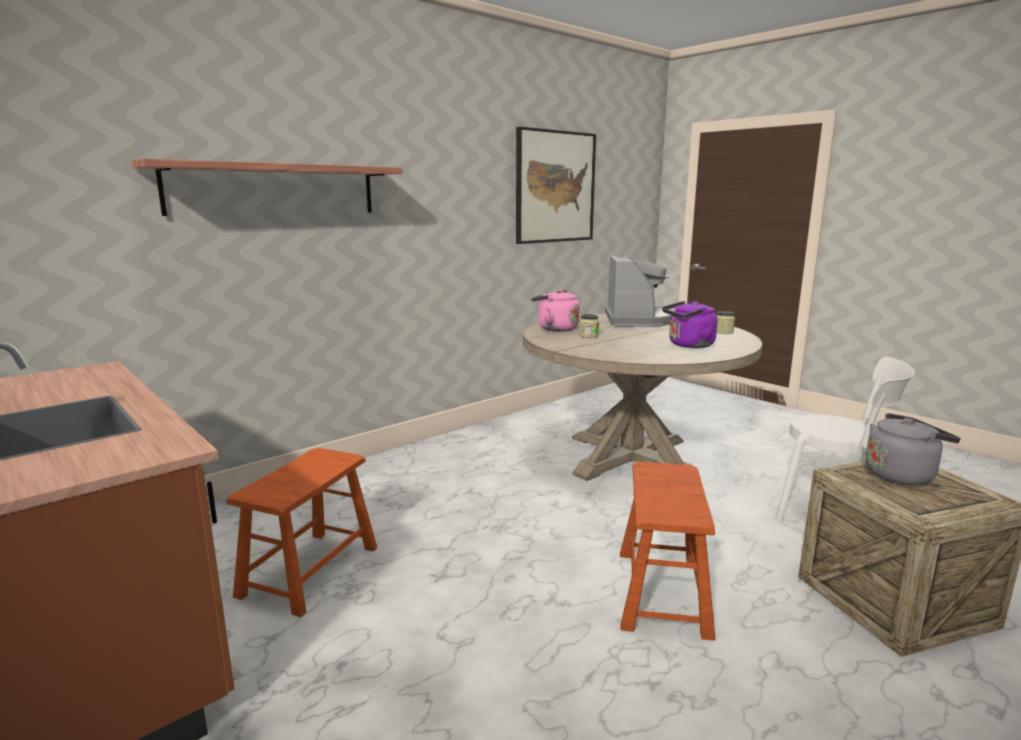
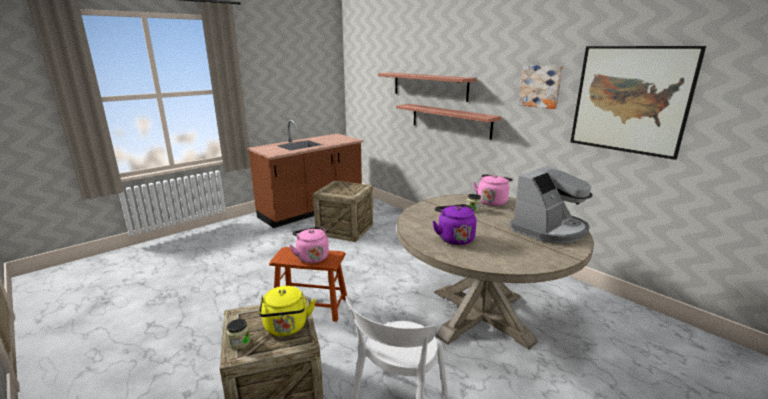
camera: 90 degrees right, 5 degrees up
(309, 571) = (345, 229): brown stool -> crate
(338, 253) = (450, 120): none -> shelf
(475, 177) = (540, 86): none -> picture
(637, 320) = (549, 229): coffee machine -> coffee machine turned 45 degrees counterclockwise
(669, 486) = (311, 257): none -> pink kettle
(723, 332) = (519, 260): jar -> jar (239, 342)
(901, 475) = (286, 328): grey kettle -> yellow kettle

